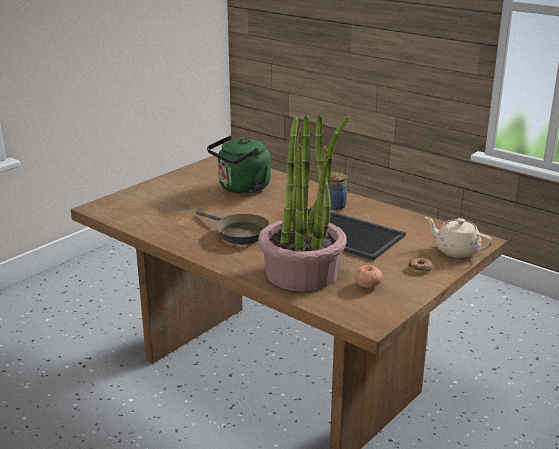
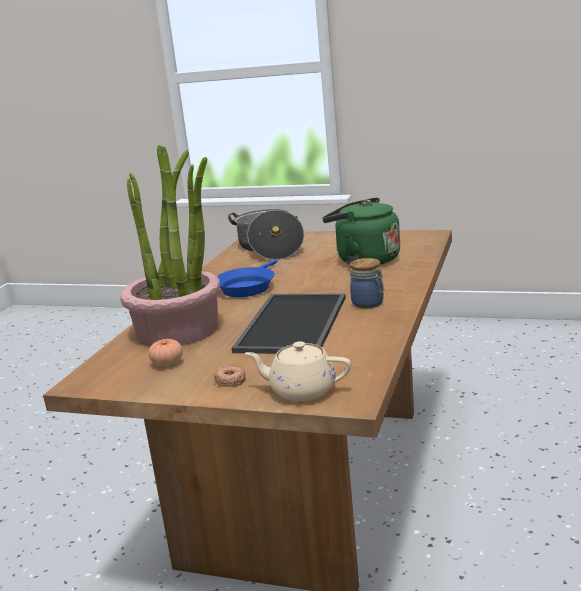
camera: 70 degrees right, 5 degrees down
(145, 210) = (269, 248): none -> cooking pot
(238, 234) = (247, 287): brown frying pan -> blue frying pan
(455, 250) = (301, 390): beige teapot -> beige teapot turned 90 degrees counterclockwise

